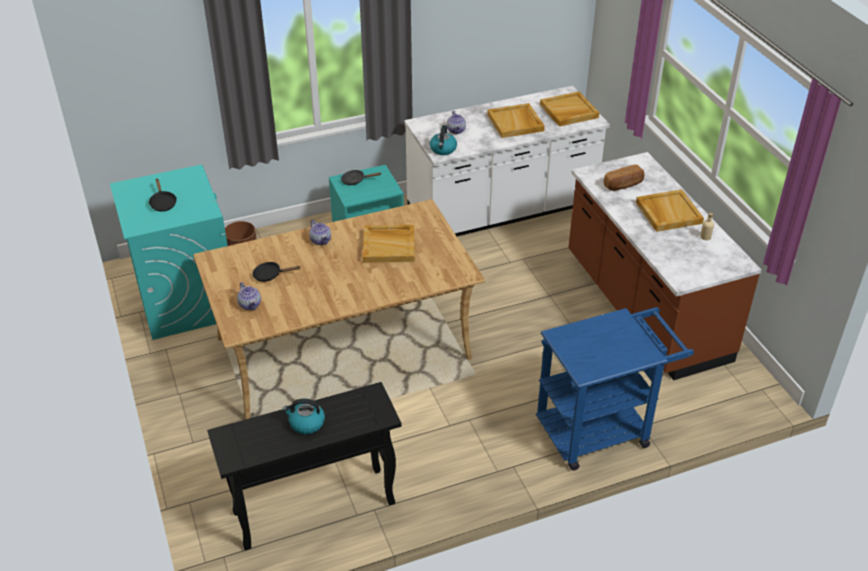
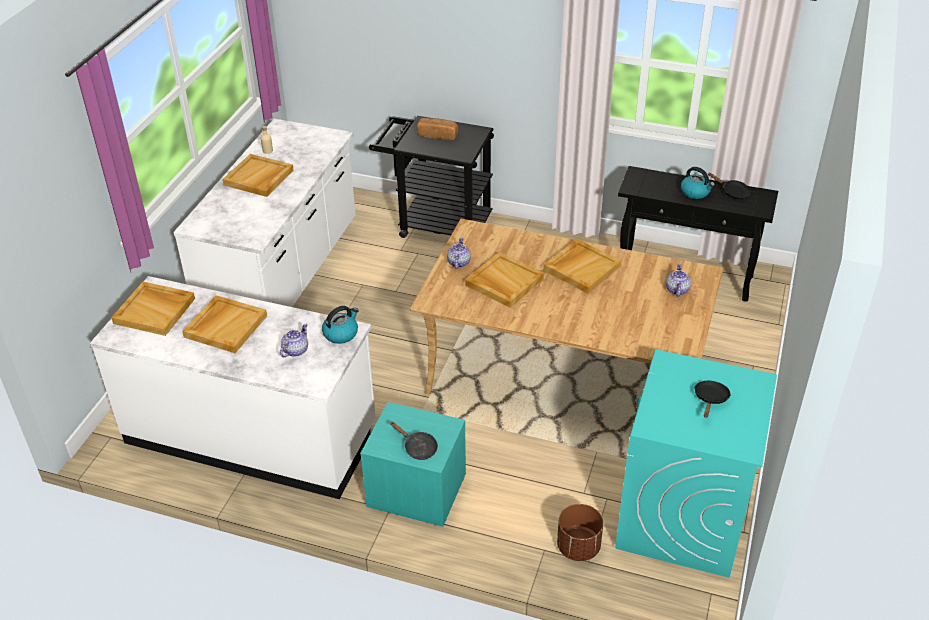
camera: 140 degrees left, 0 degrees up
(270, 275) = (637, 307): black frying pan -> black frying pan (732, 192)
(321, 240) = (560, 318): teapot -> teapot (458, 262)
(342, 285) = (581, 268): none -> beige tray
(601, 428) = (436, 224): blue cart -> black cart
(623, 185) = (249, 214): bread -> bread (438, 135)
(644, 308) = (283, 275): brown counter -> white counter

